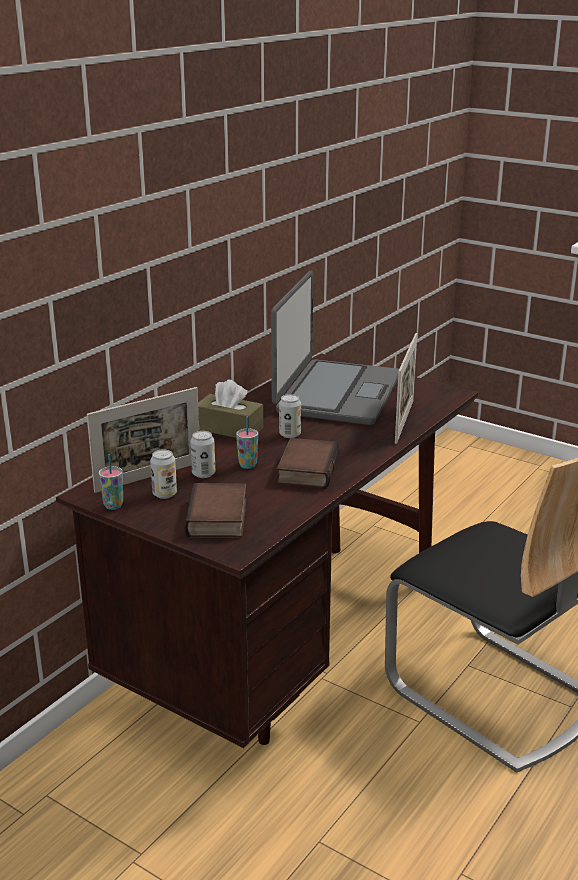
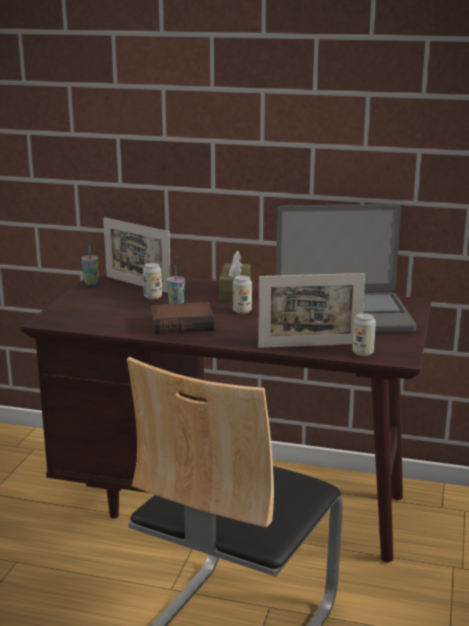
camera: 70 degrees right, 5 degrees down
(164, 494) = (115, 292): can -> can (362, 352)
(219, 518) = (88, 311): book -> none

